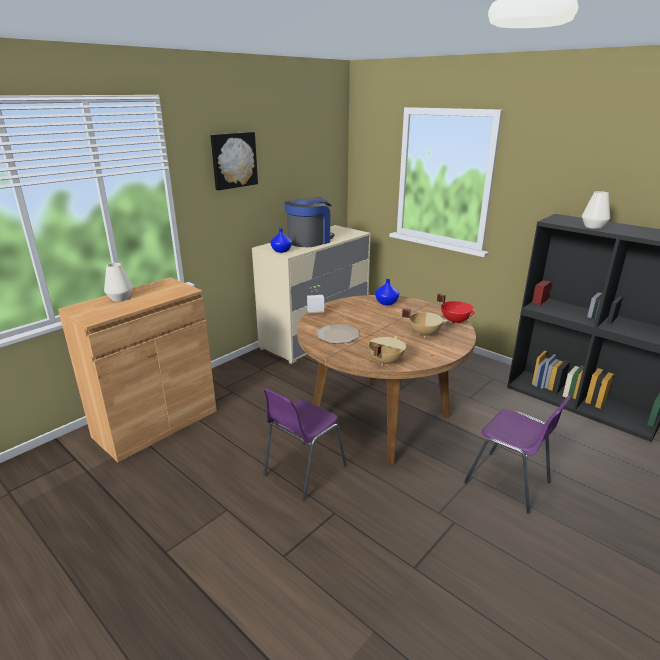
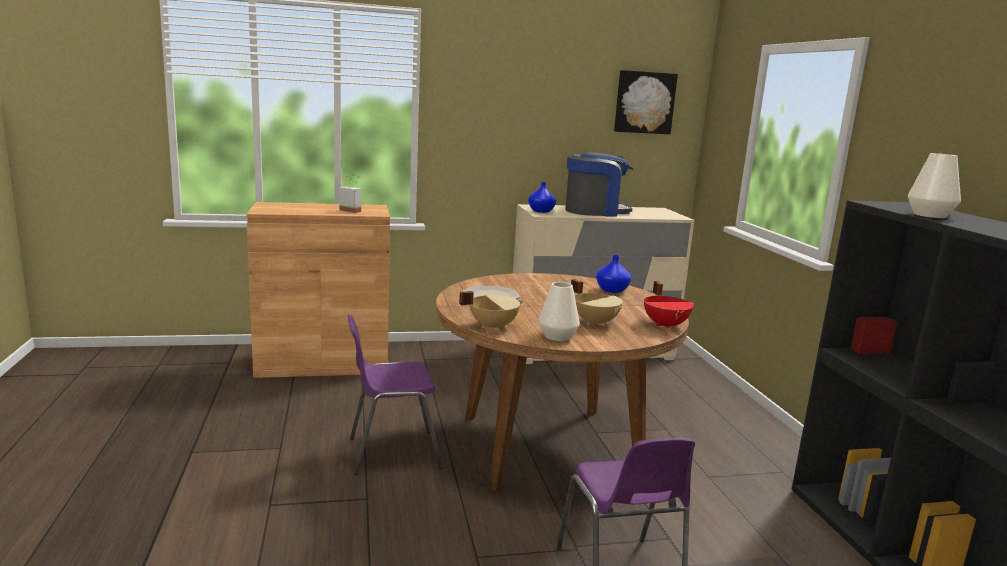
camera: 35 degrees right, 10 degrees down
(120, 298) = (312, 206): white vase -> white vase (557, 336)
(233, 160) = (508, 93): picture -> picture (644, 102)
(315, 313) = (508, 276): potted plant -> potted plant (353, 210)

